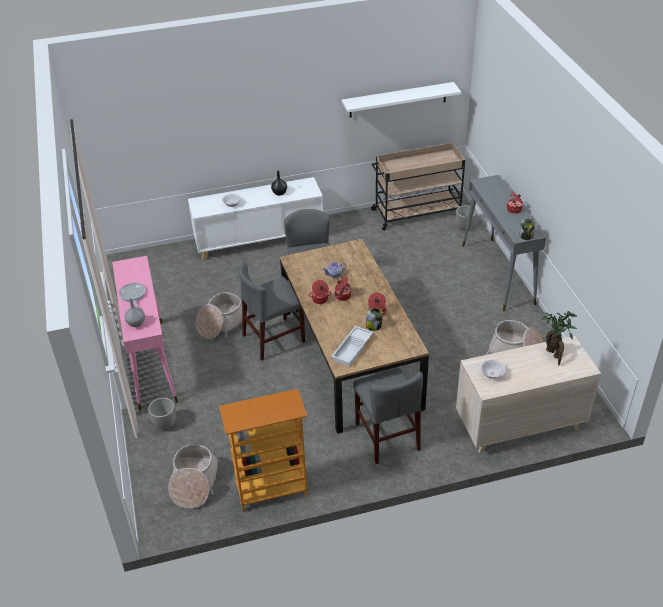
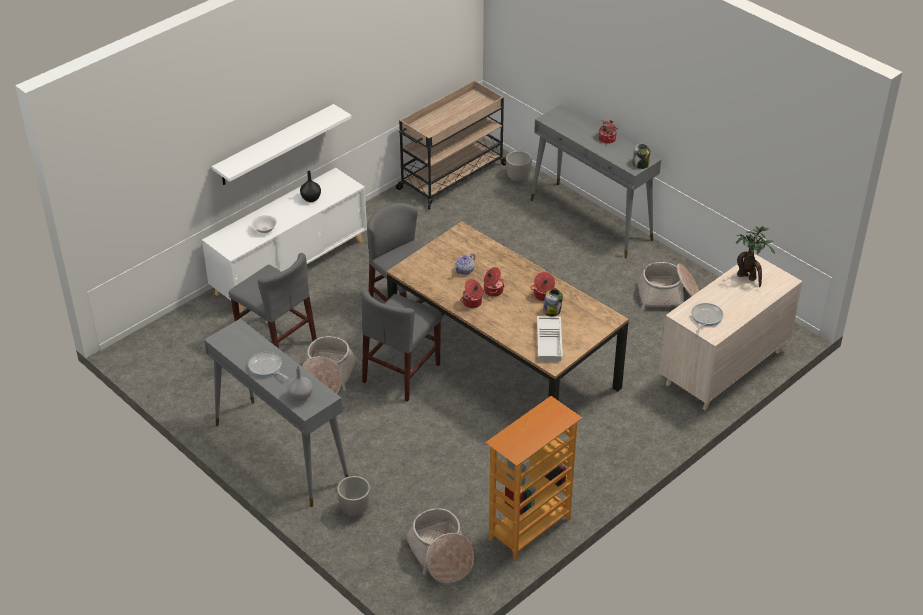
camera: 30 degrees left, 0 degrees up
(151, 363) = (280, 452): pink console table -> grey console table
(387, 436) = (604, 429): grey chair -> grey chair (277, 342)
(398, 100) = (414, 45): white shelf -> white shelf (275, 145)
(492, 374) = (705, 318): white bowl -> frying pan

